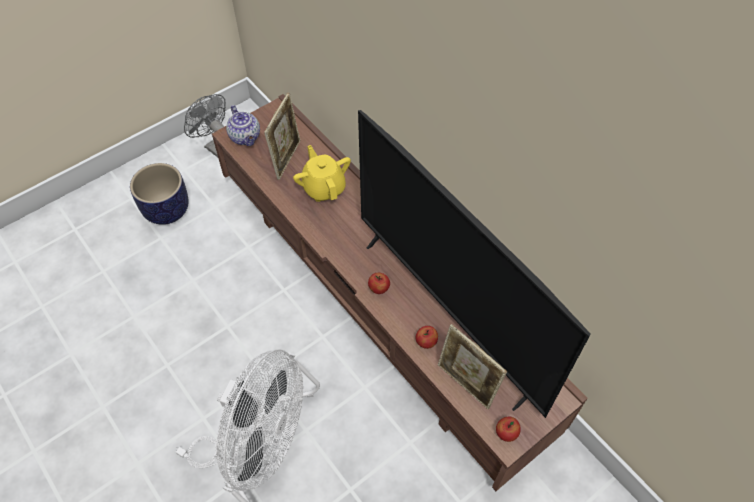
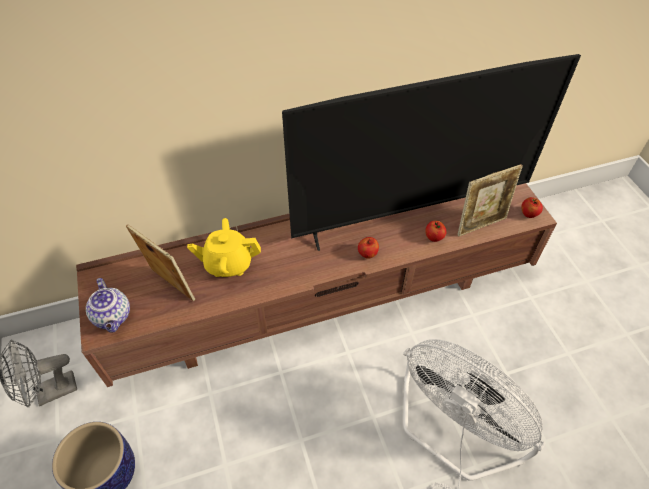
camera: 70 degrees left, 5 degrees down
(246, 137) = (113, 317): teapot -> teapot turned 75 degrees clockwise

